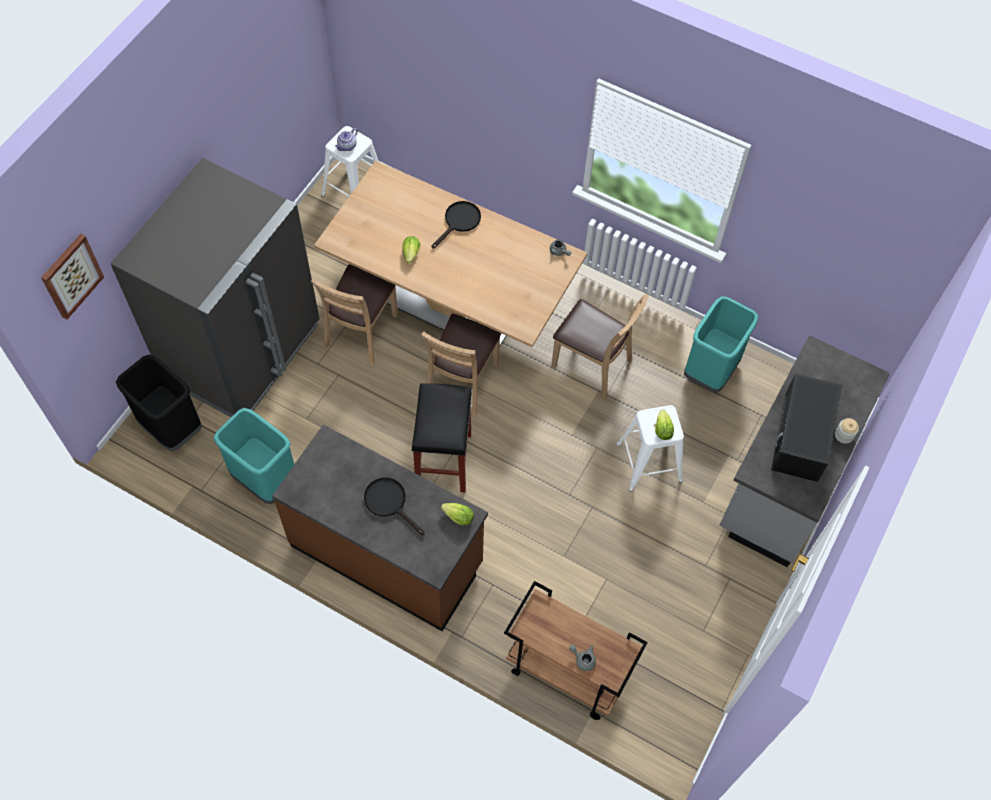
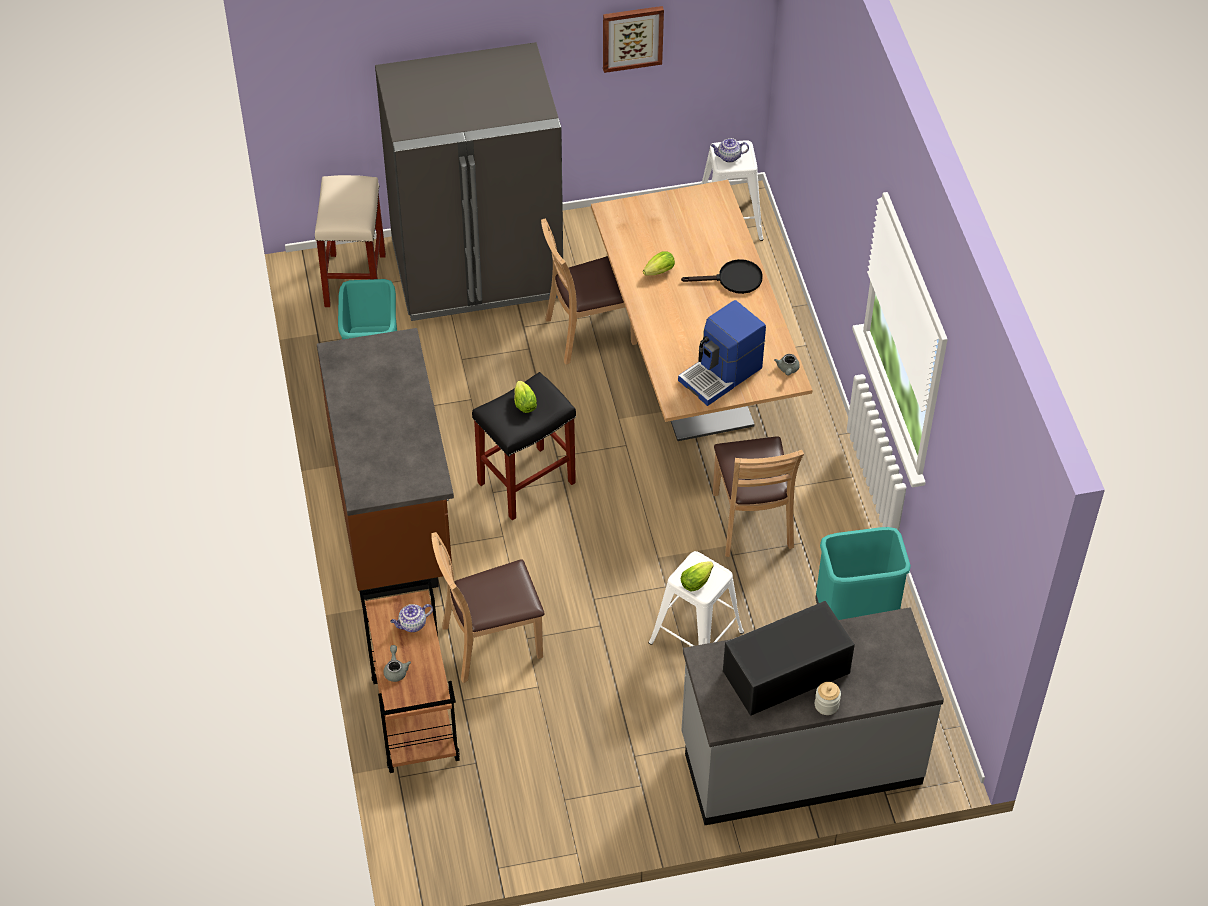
camera: 50 degrees right, 10 degrees down
(71, 276) = (326, 45): picture -> picture (632, 37)
(171, 428) = (354, 279): black trash can -> beige stool
(389, 502) = (391, 422): black frying pan -> none
(456, 516) = (425, 475): lettuce -> lettuce (524, 402)
(462, 381) = (622, 438): brown chair -> brown chair (490, 643)
(528, 288) = (722, 374): none -> coffee machine
(555, 620) = (412, 624): none -> teapot

